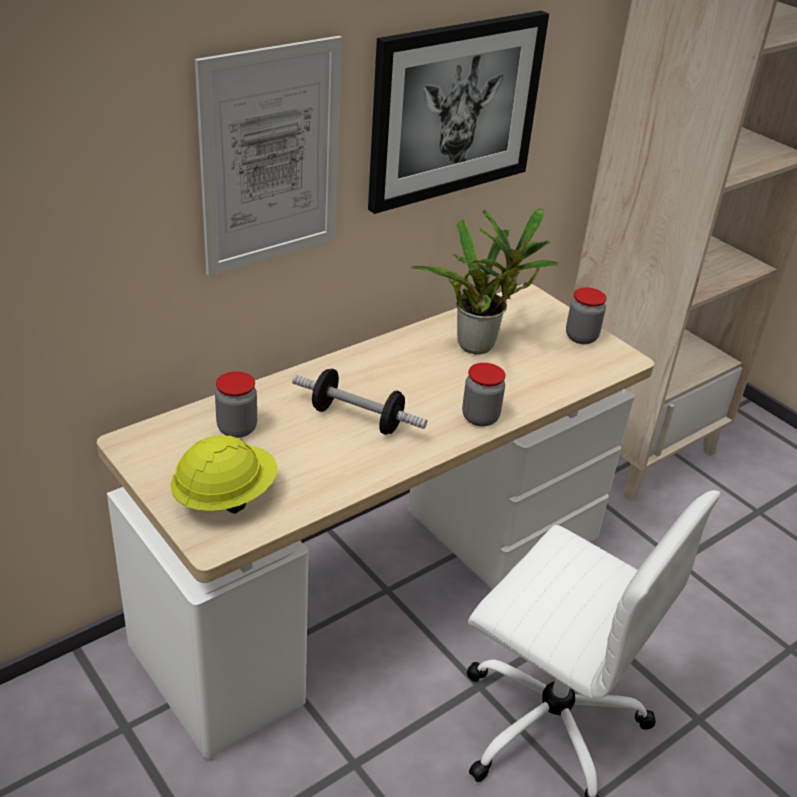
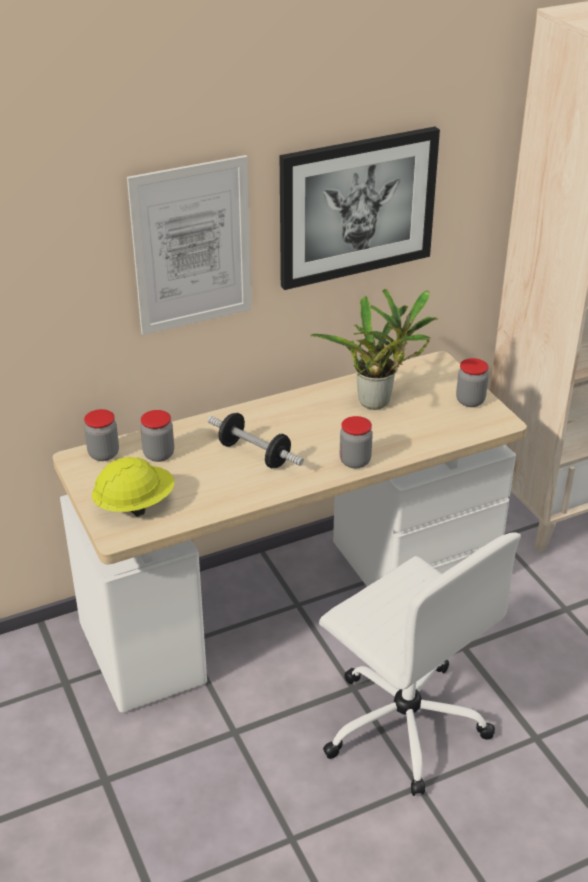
camera: 15 degrees right, 0 degrees up
(165, 433) = (103, 454): none -> jar

